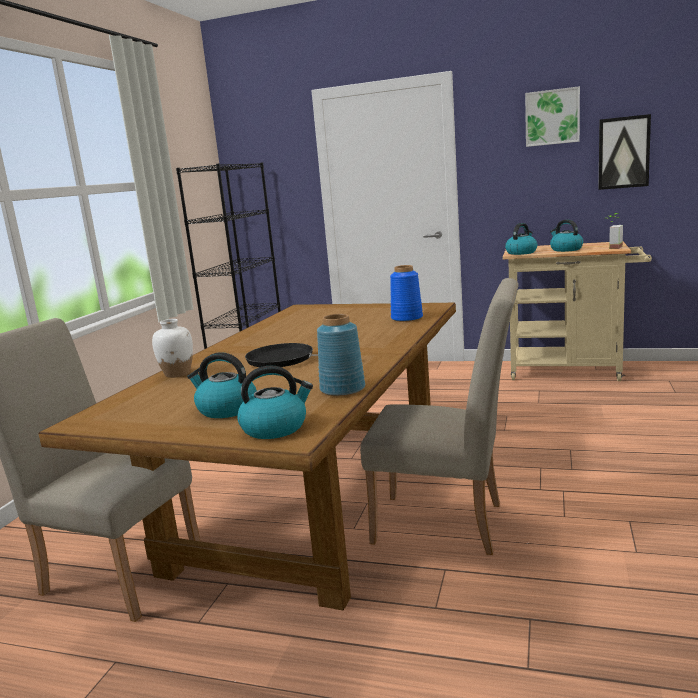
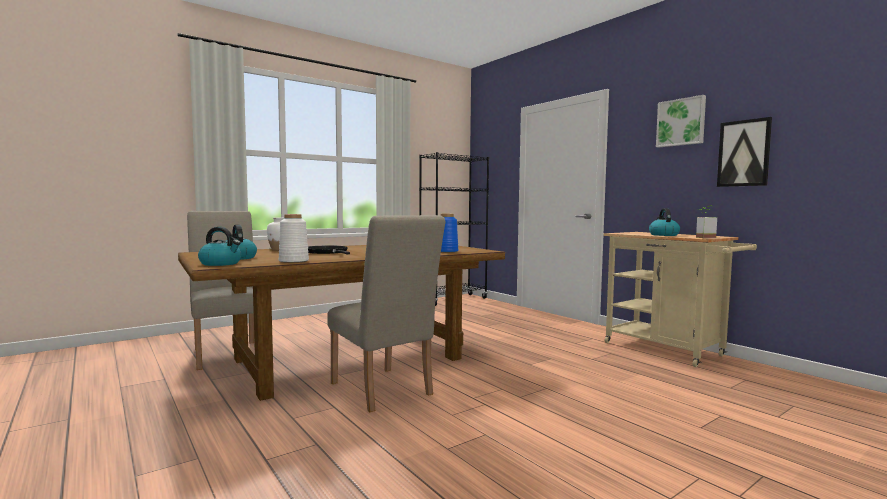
camera: 35 degrees right, 10 degrees down
(343, 389) = (294, 261): blue vase -> white vase
(521, 252) = (625, 233): kettle -> none

